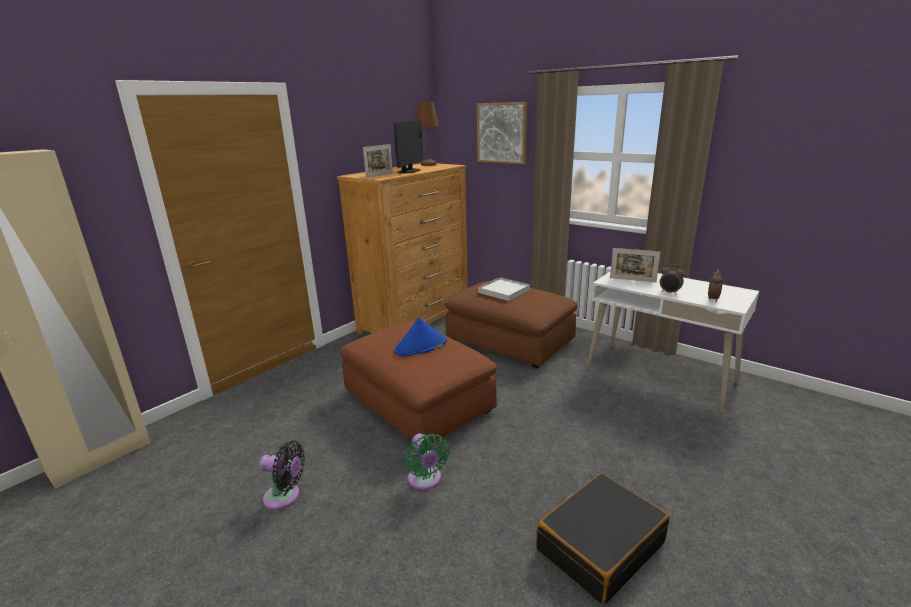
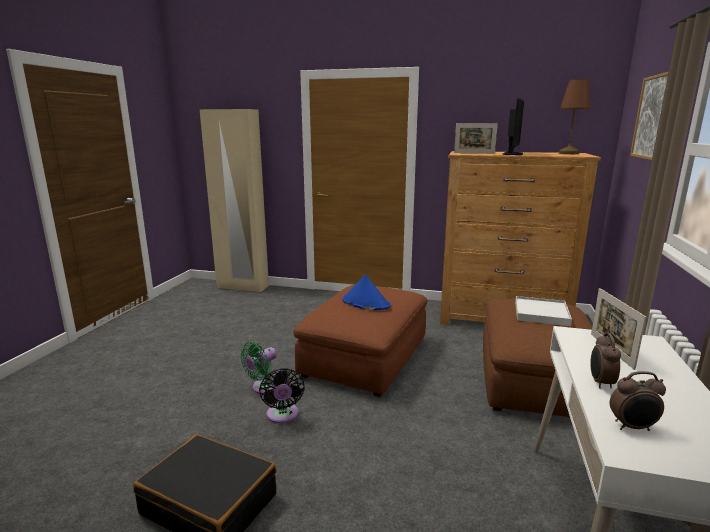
camera: 65 degrees right, 5 degrees down
(285, 497) = (229, 342): black fan -> black fan (282, 416)
(409, 171) = (512, 154): monitor -> monitor turned 60 degrees counterclockwise

